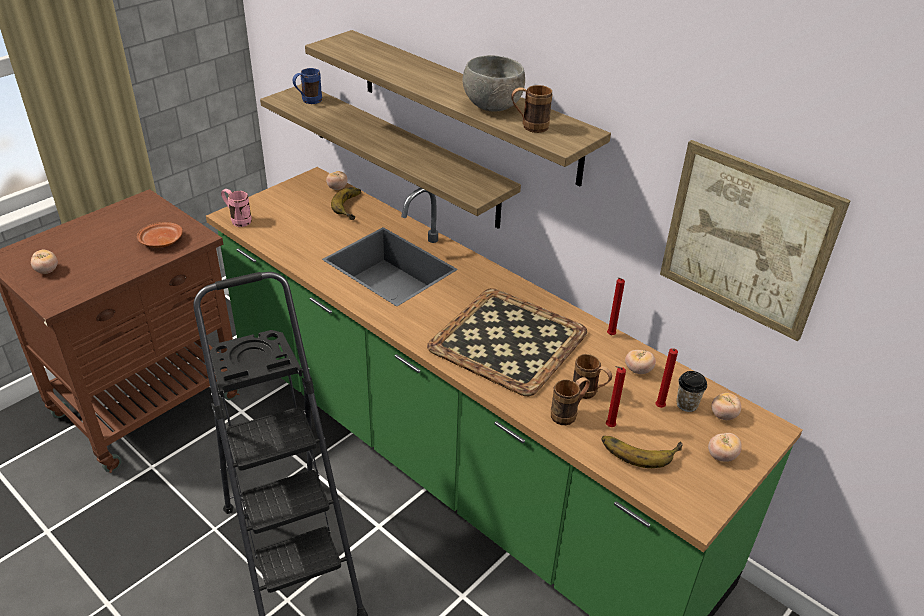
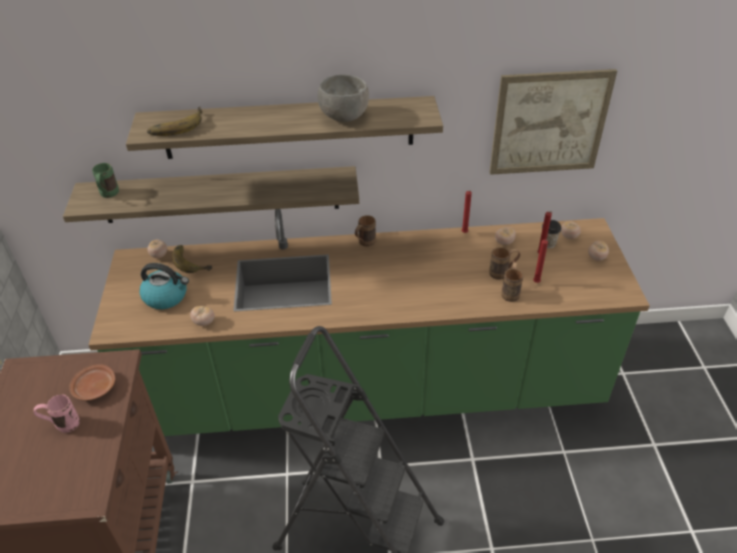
camera: 45 degrees left, 5 degrees up
(47, 271) = (34, 484): tomato -> tomato (204, 322)
(238, 220) = (122, 329): pink mug -> pink mug (62, 425)
(297, 218) = (166, 296): none -> kettle
(308, 101) = (108, 195): blue mug -> green mug
(508, 341) = (424, 276): tray -> none
(529, 127) = (389, 118): brown mug -> brown mug (364, 243)
(639, 448) = (563, 282): banana -> banana (176, 125)

